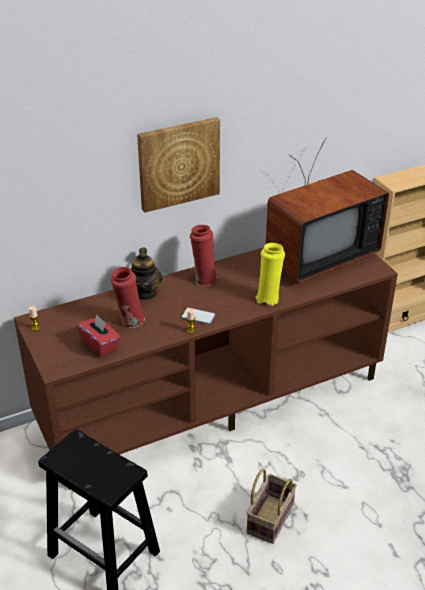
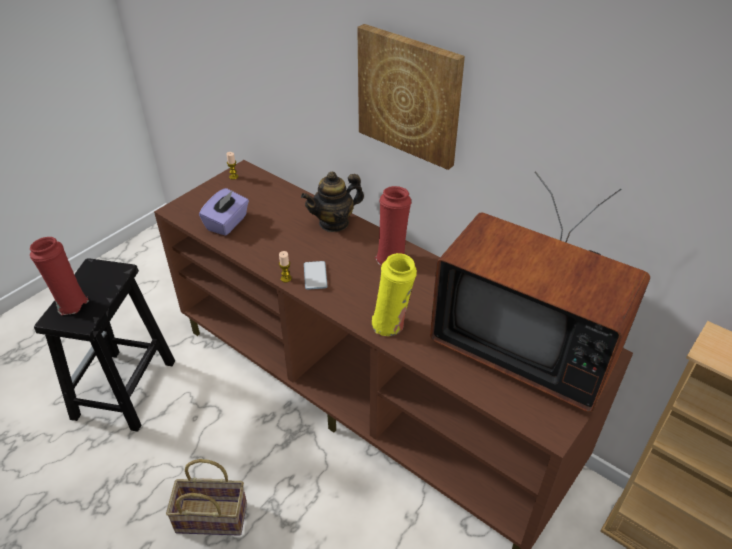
camera: 65 degrees right, 5 degrees up
(100, 345) = (227, 223): red tissue box -> purple tissue box
(130, 321) = (277, 229): red vase -> red vase (70, 304)

